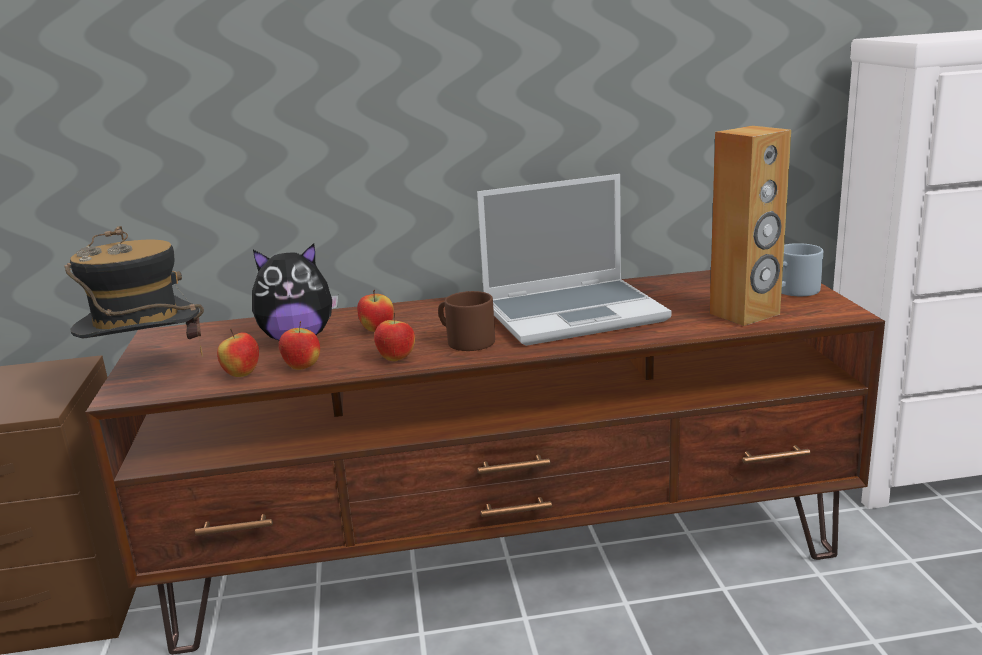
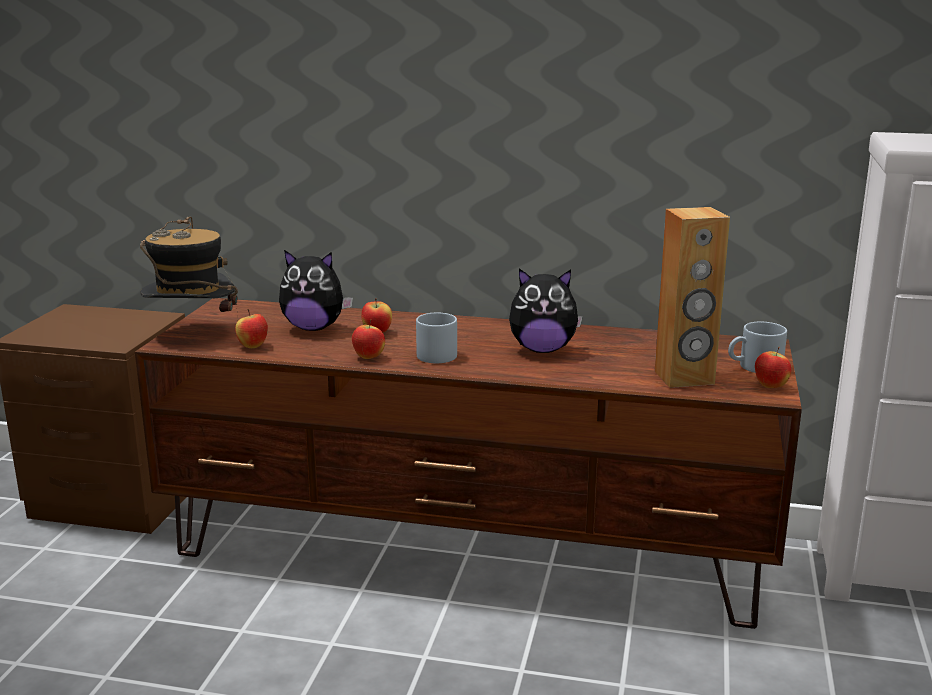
camera: 20 degrees right, 0 degrees up
(302, 367) = (297, 350): apple -> apple (770, 386)
(464, 341) = (432, 354): brown mug -> grey mug
(575, 314) = (542, 349): laptop -> plush toy

